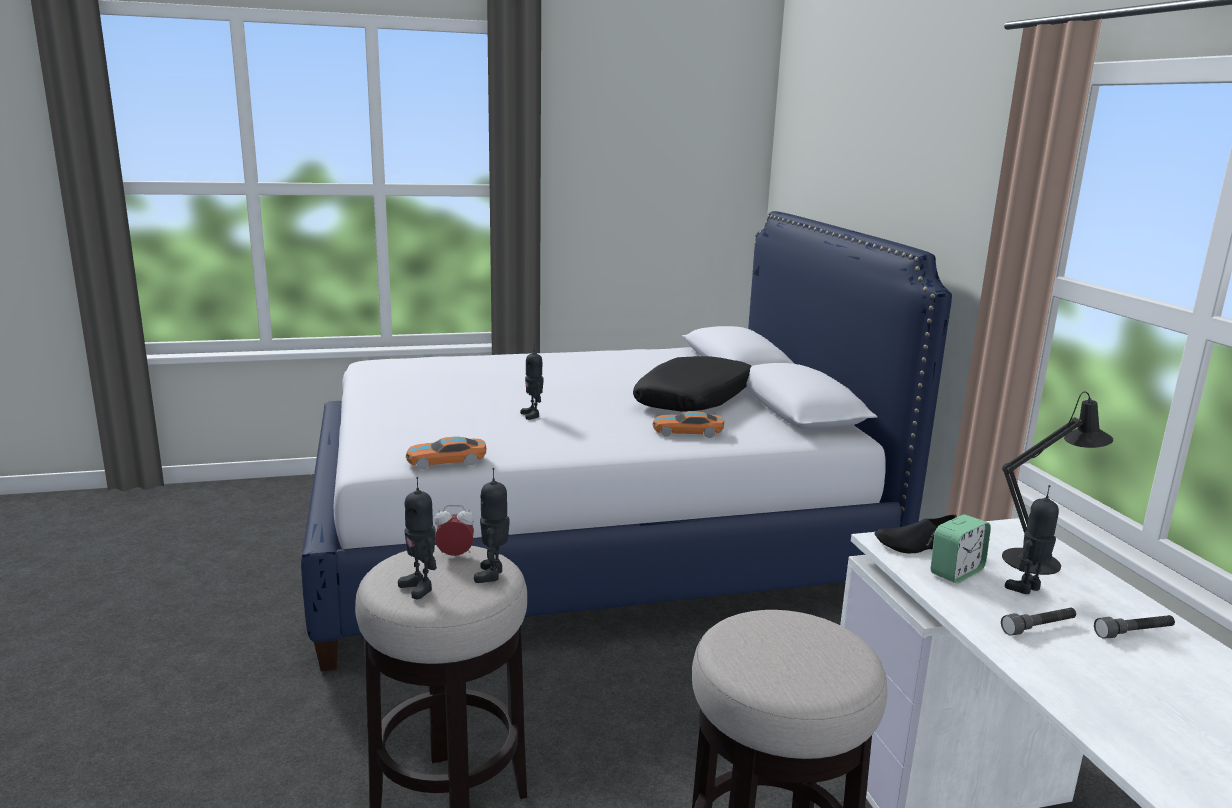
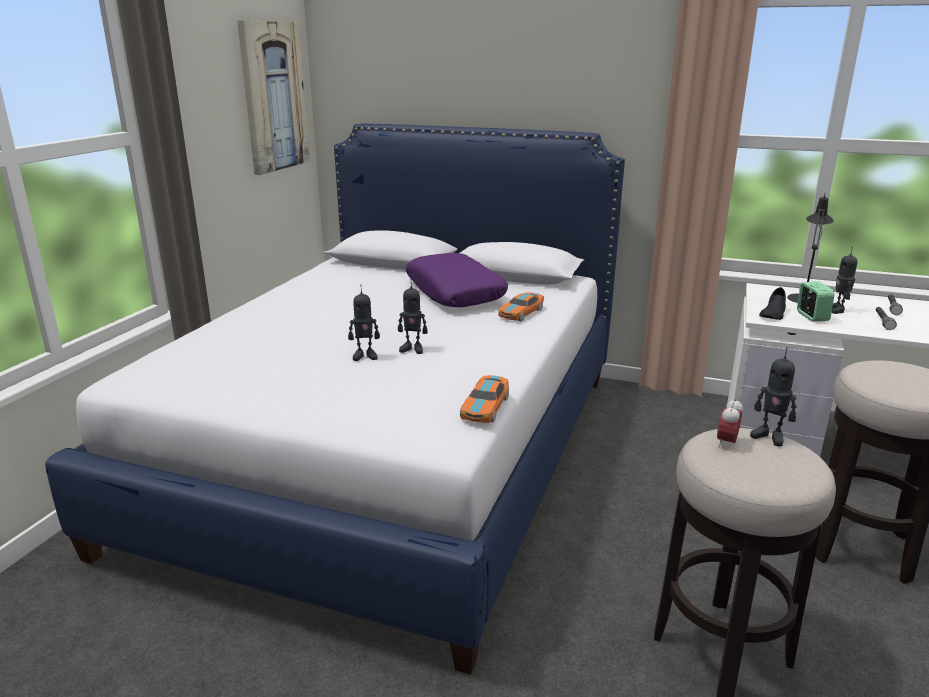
camera: 55 degrees left, 5 degrees up
(420, 587) = (782, 469): toy robot -> toy robot (365, 356)
(696, 400) = (455, 292): black pillow -> purple pillow
(699, 174) = (273, 97): none -> picture

